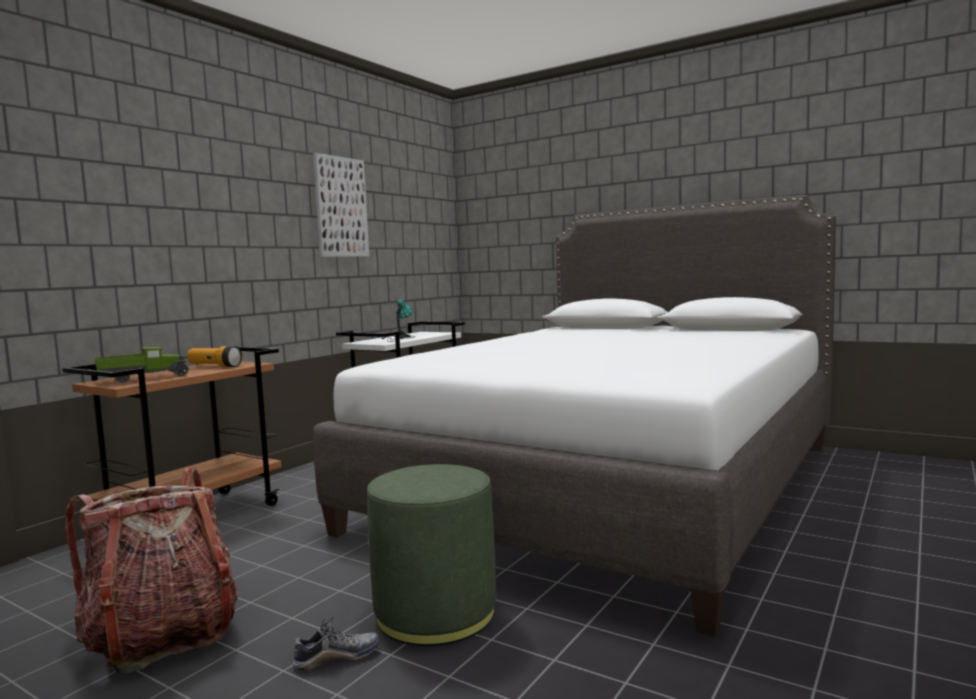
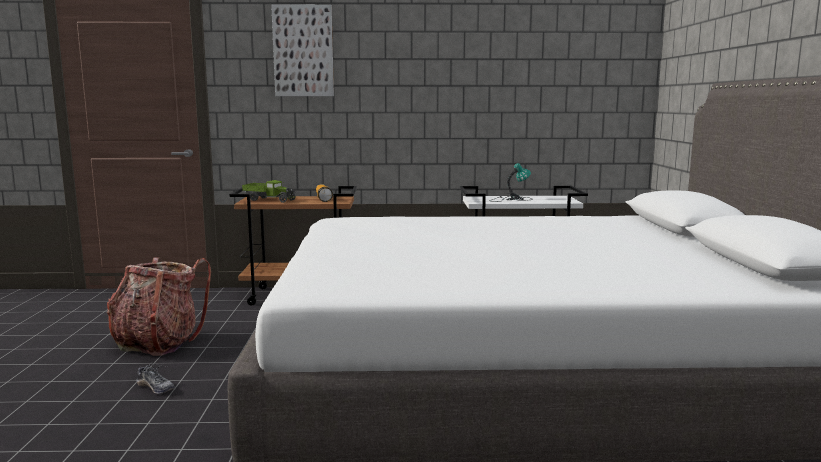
camera: 55 degrees right, 5 degrees up
(341, 207) = (483, 76): picture -> picture (303, 51)
(436, 613) = (222, 396): green ottoman -> none

